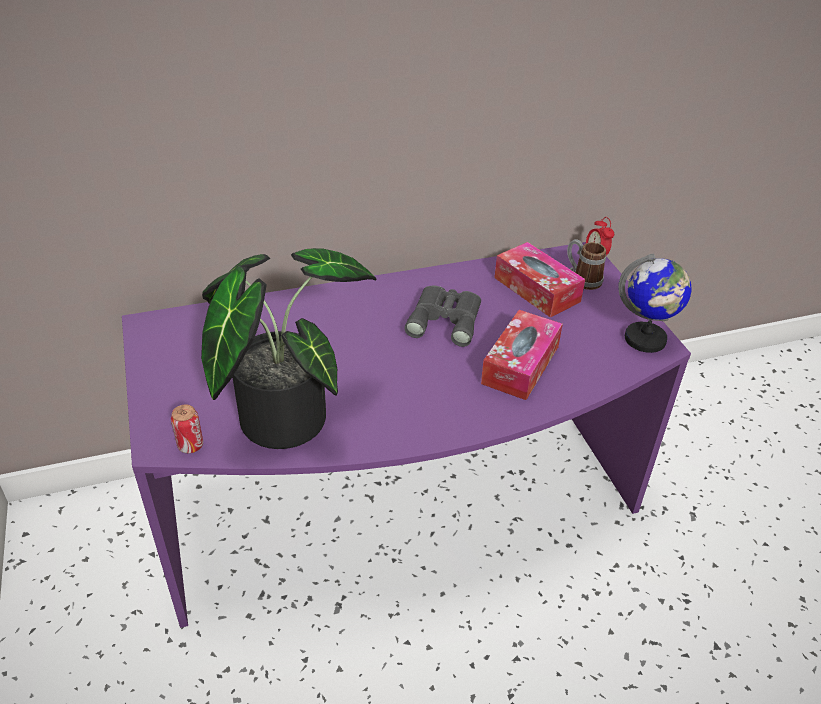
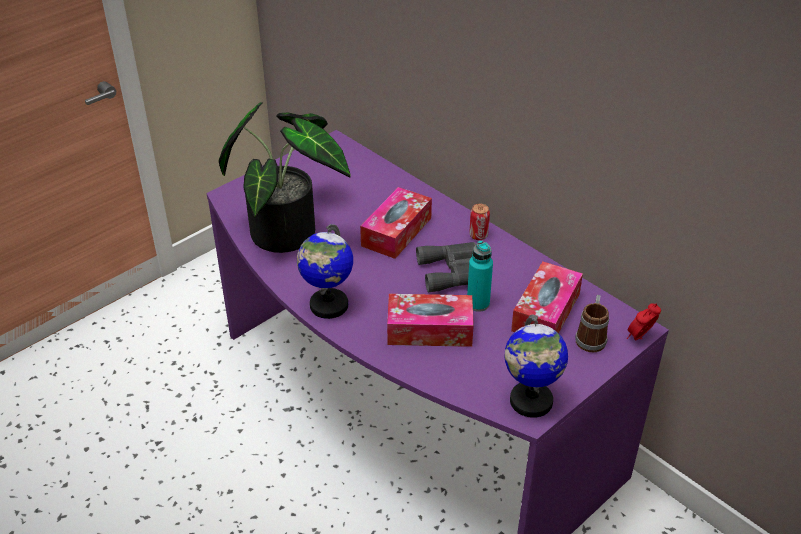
camera: 65 degrees right, 0 degrees up
(190, 445) = (236, 206): can -> can (478, 235)
(353, 334) = (396, 232): none -> tissue box
(438, 423) = (328, 305): none -> globe
(501, 322) = (478, 304): none -> turquoise bottle

